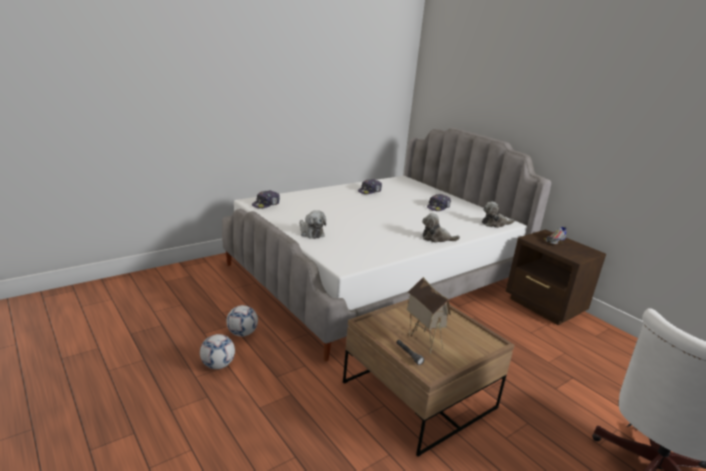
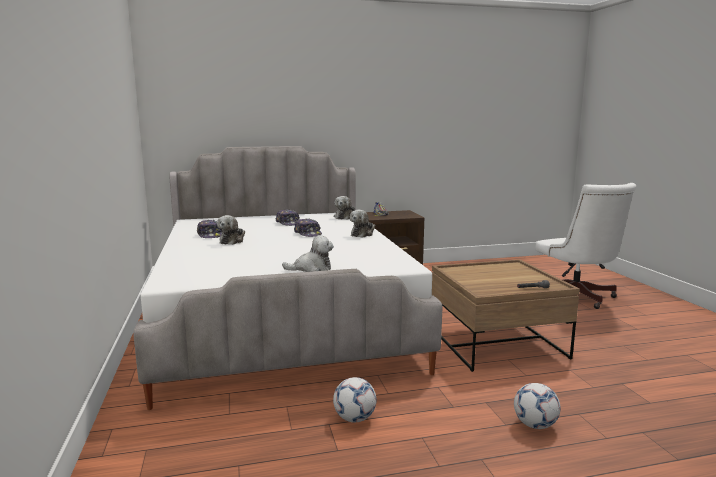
camera: 65 degrees left, 10 degrees down
(218, 365) = (419, 445): football -> football (535, 425)
(266, 204) = (190, 278): cap -> cap (308, 234)
(361, 200) = (232, 241): none -> plush toy
(422, 340) = (511, 281): toy house -> none

